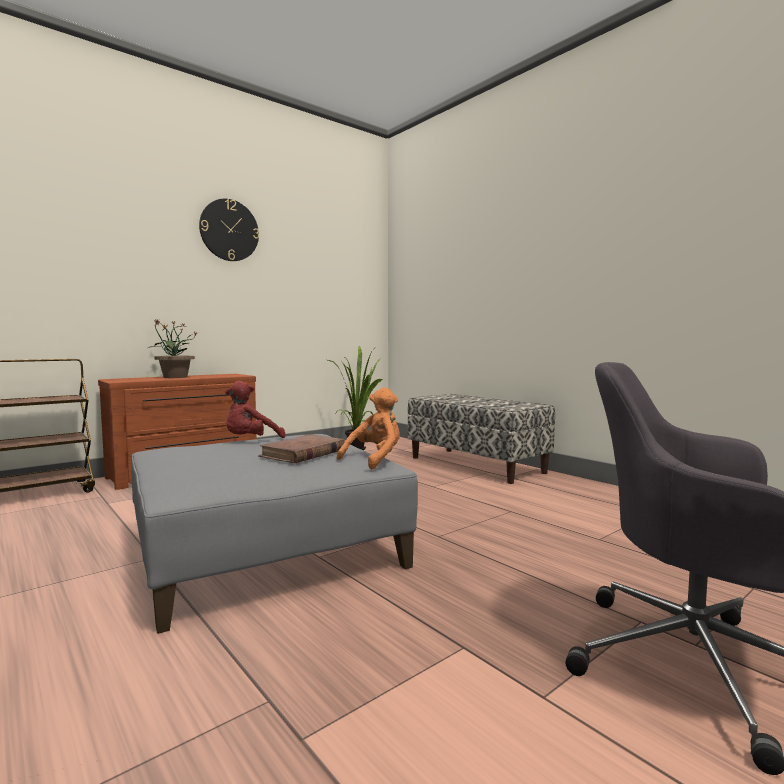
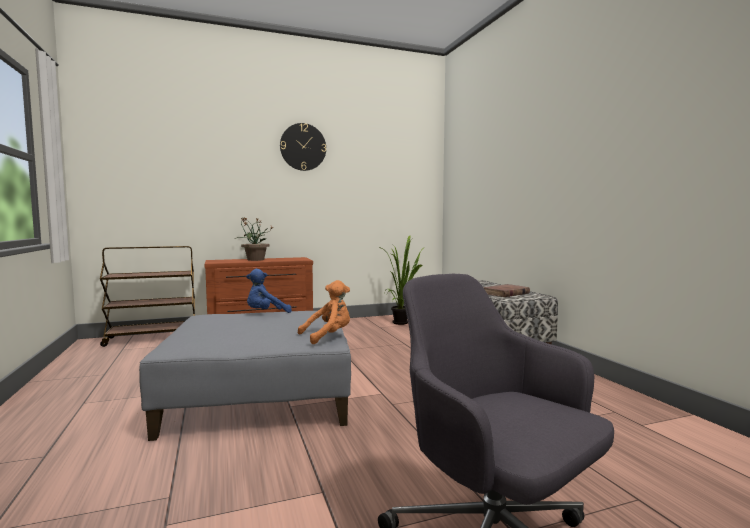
camera: 20 degrees right, 0 degrees up
(251, 441) = (266, 314): red plush toy -> blue plush toy
(303, 453) = (280, 327): brown book -> brown book (505, 293)

